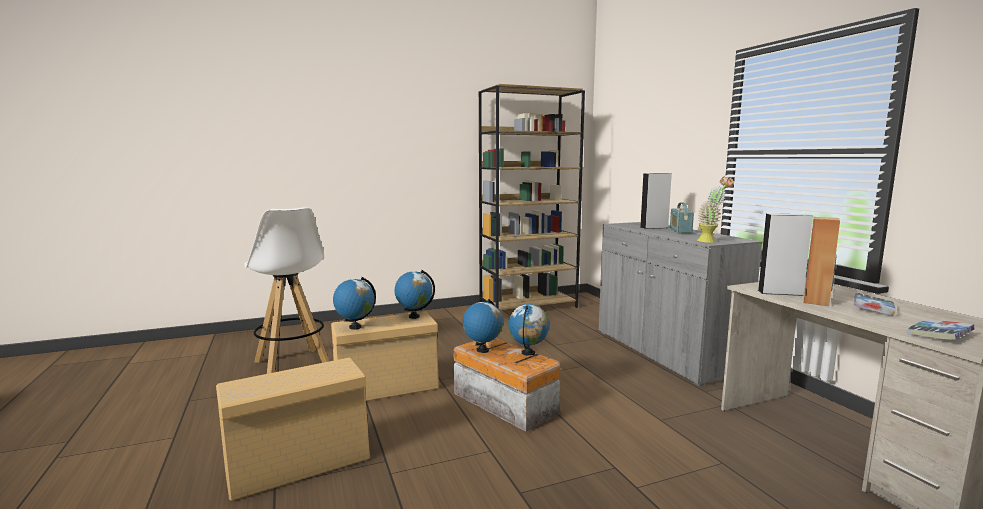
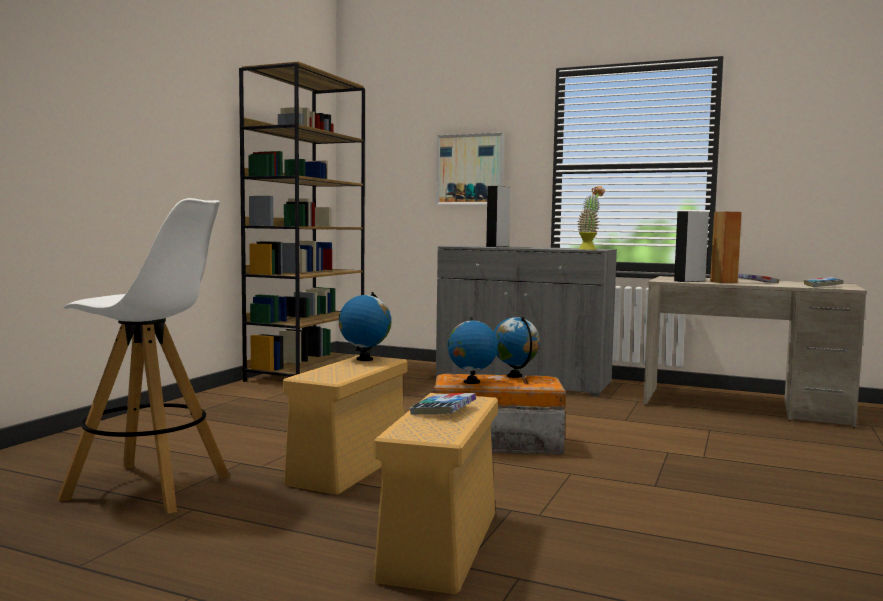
camera: 45 degrees left, 5 degrees down
(302, 375) = (443, 411): none -> book
(355, 327) = (334, 376): globe -> none
(667, 153) = (470, 169): none -> picture
(680, 231) = (529, 247): radio -> none

